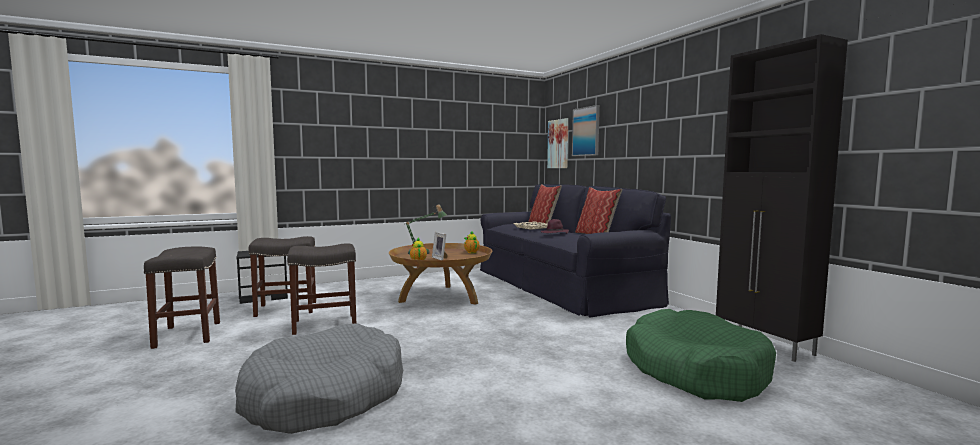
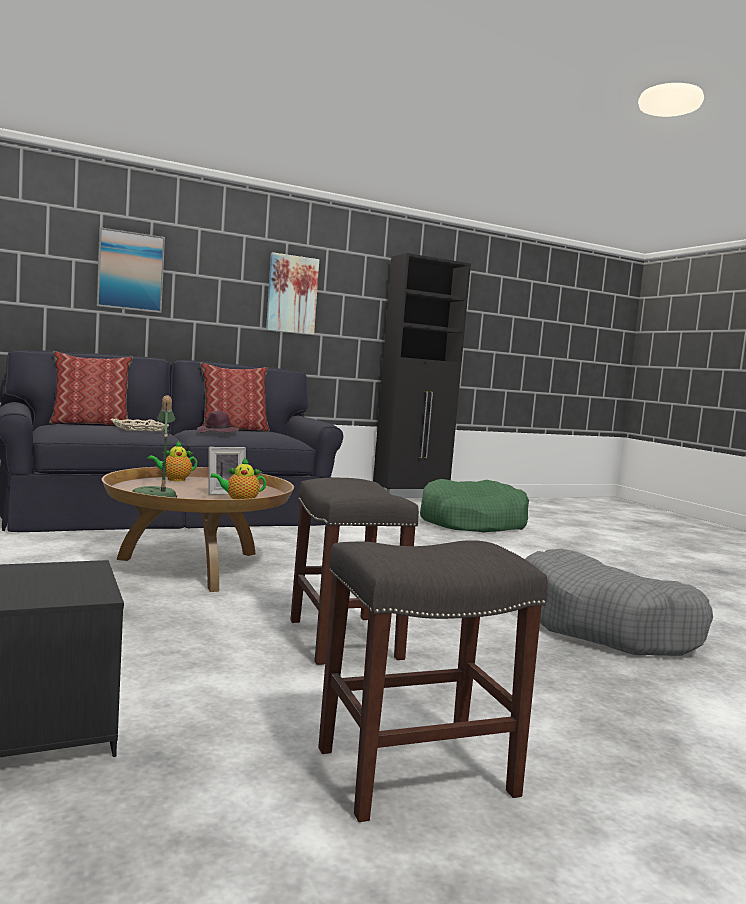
camera: 90 degrees left, 0 degrees up
(287, 309) = (216, 681): grey stool -> none
(558, 144) = (45, 277): picture -> picture (292, 294)

